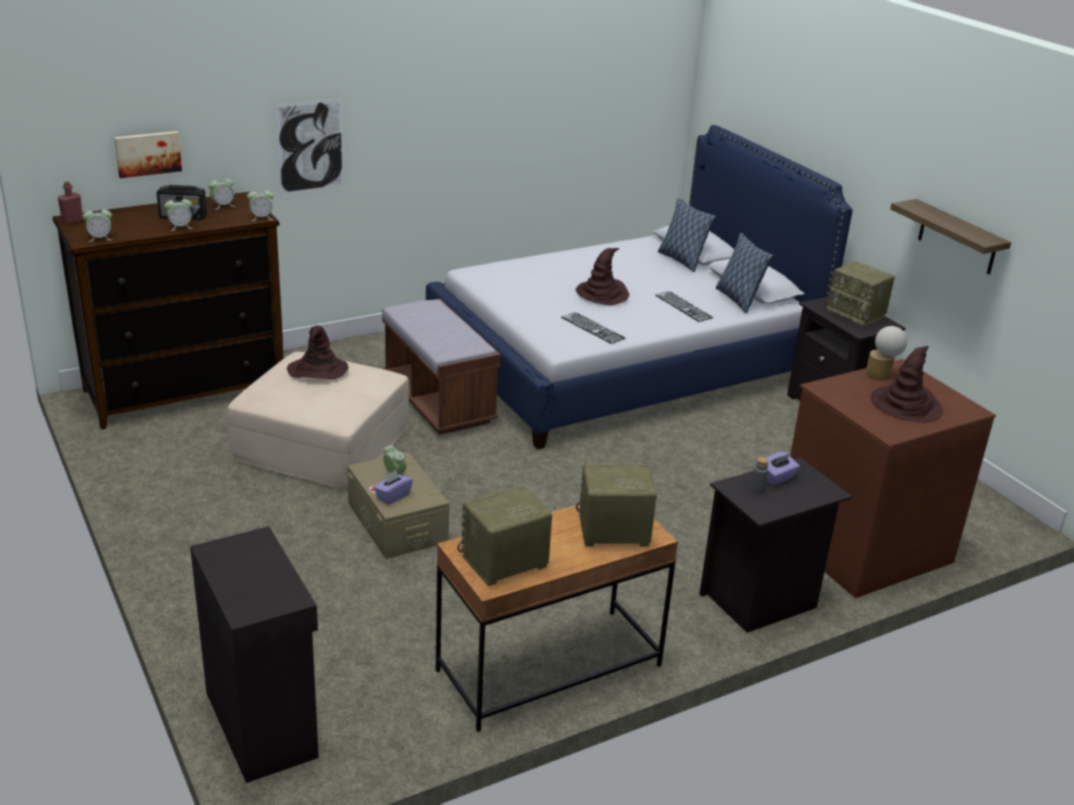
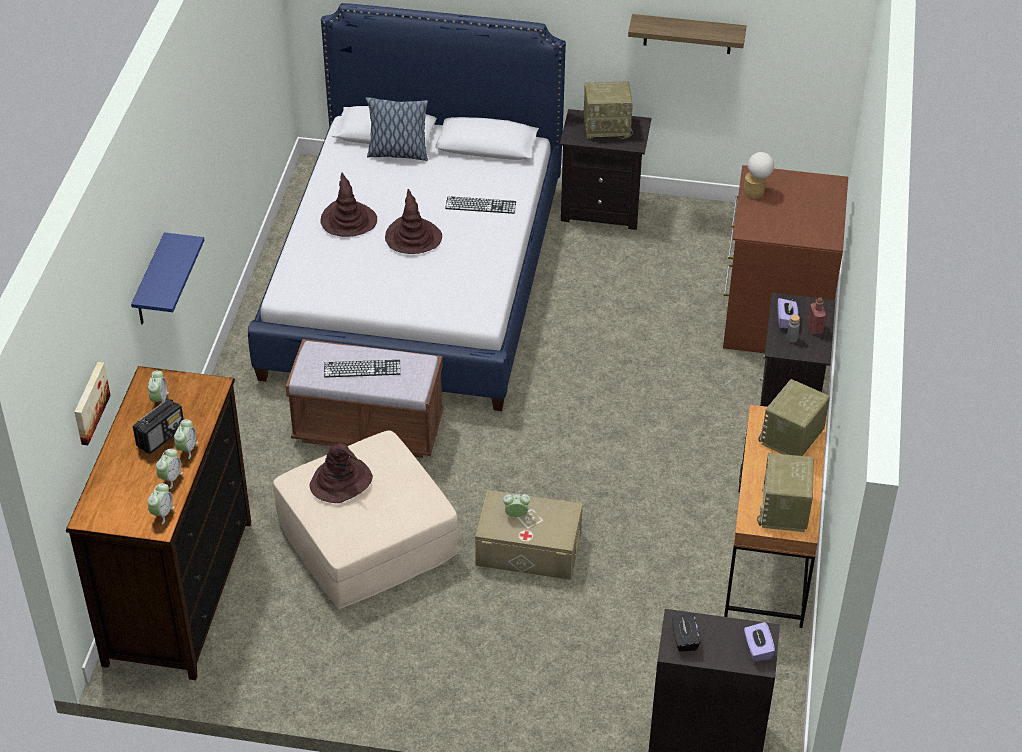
camera: 50 degrees left, 15 degrees up
(72, 221) = (96, 518): red bottle -> red bottle (815, 328)
(235, 552) = (684, 640): none -> black tissue box
(261, 218) = (217, 386): alarm clock -> alarm clock (170, 478)
(310, 146) = (150, 283): picture -> blue shelf
(393, 496) = (545, 531): purple tissue box -> purple tissue box (757, 649)
(592, 328) = (466, 279): keyboard -> keyboard (362, 368)
(738, 299) = (499, 167): pillow -> none
(906, 405) = (802, 207): brown hat -> brown hat (348, 220)

